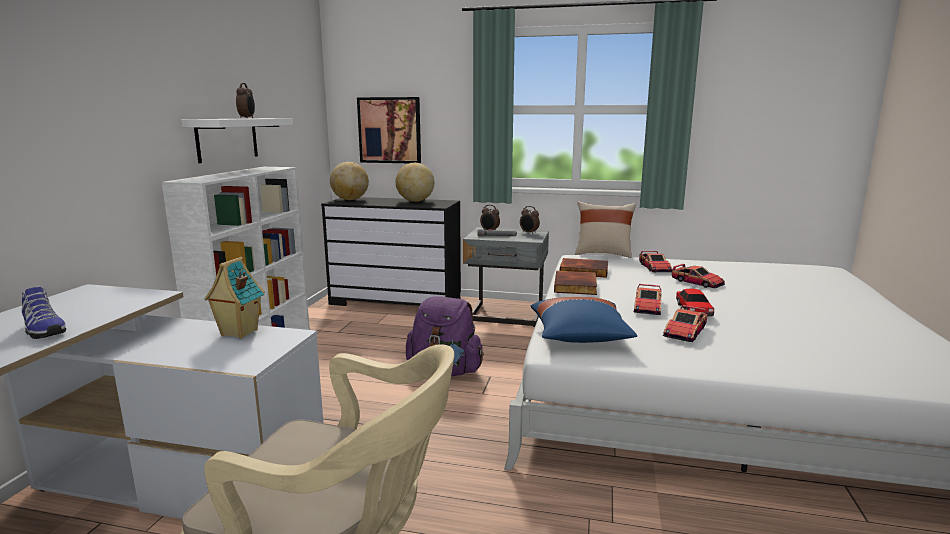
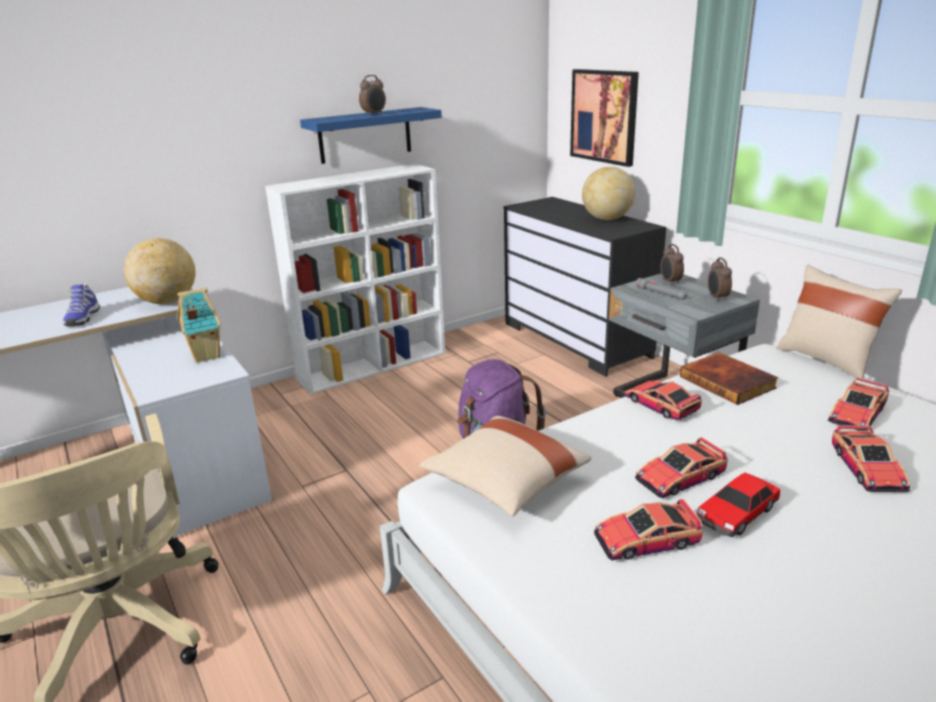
camera: 45 degrees right, 10 degrees up
(227, 139) = (365, 135): white shelf -> blue shelf
(350, 199) = (544, 204): globe -> globe (167, 301)
(576, 286) = (660, 405): book -> toy car
(579, 337) = (505, 483): blue pillow -> beige pillow

